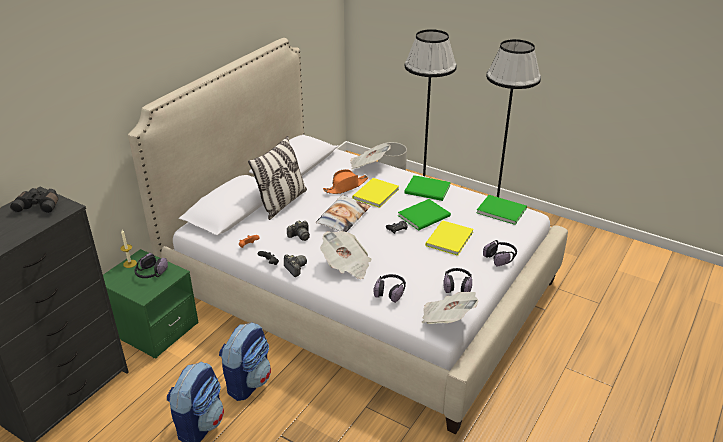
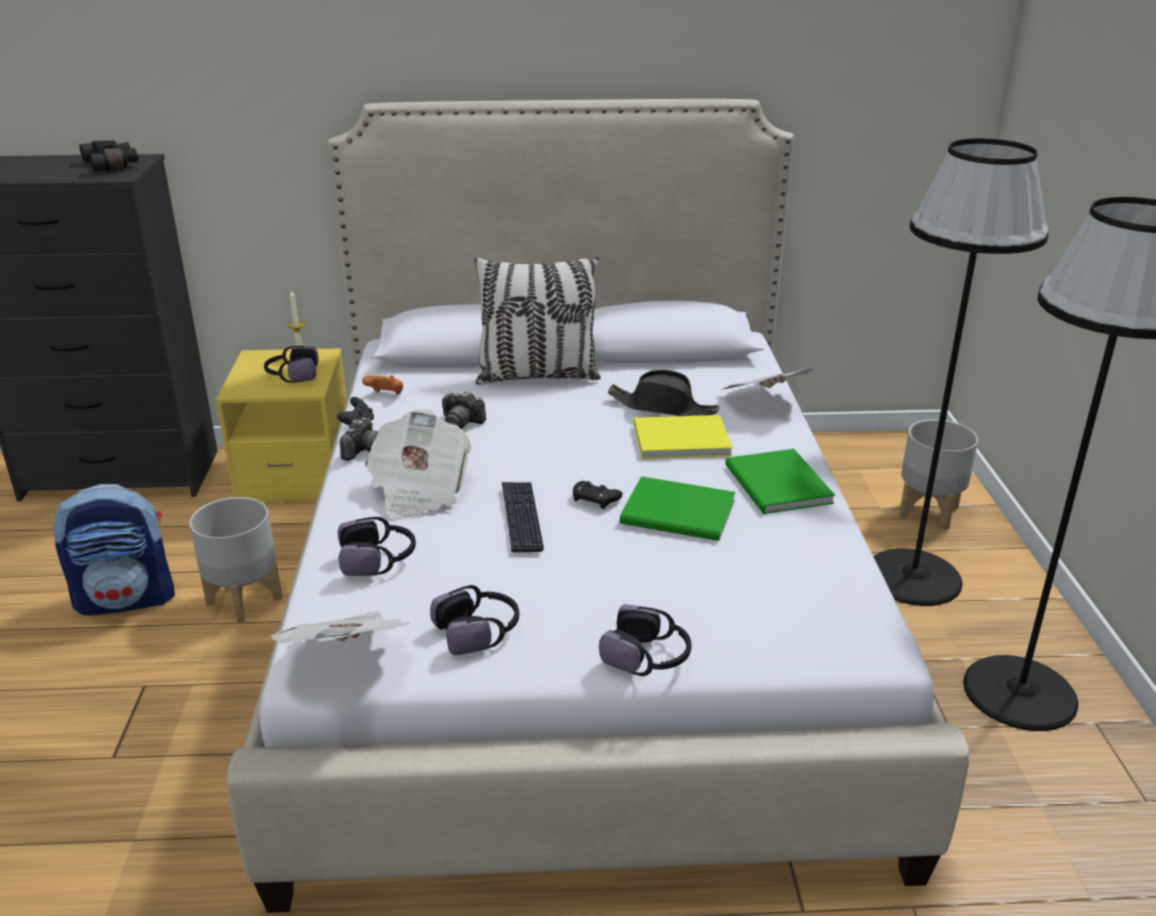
camera: 55 degrees right, 5 degrees down
(153, 328) = (296, 474): green nightstand -> yellow nightstand
(248, 381) = (245, 600): backpack -> grey planter
(343, 218) = (562, 438): pillow -> none
(346, 187) = (663, 407): orange hat -> black hat
(394, 249) = (521, 517): none -> keyboard
(447, 239) = (631, 566): yellow book -> none
(500, 210) = (837, 596): green book -> none

